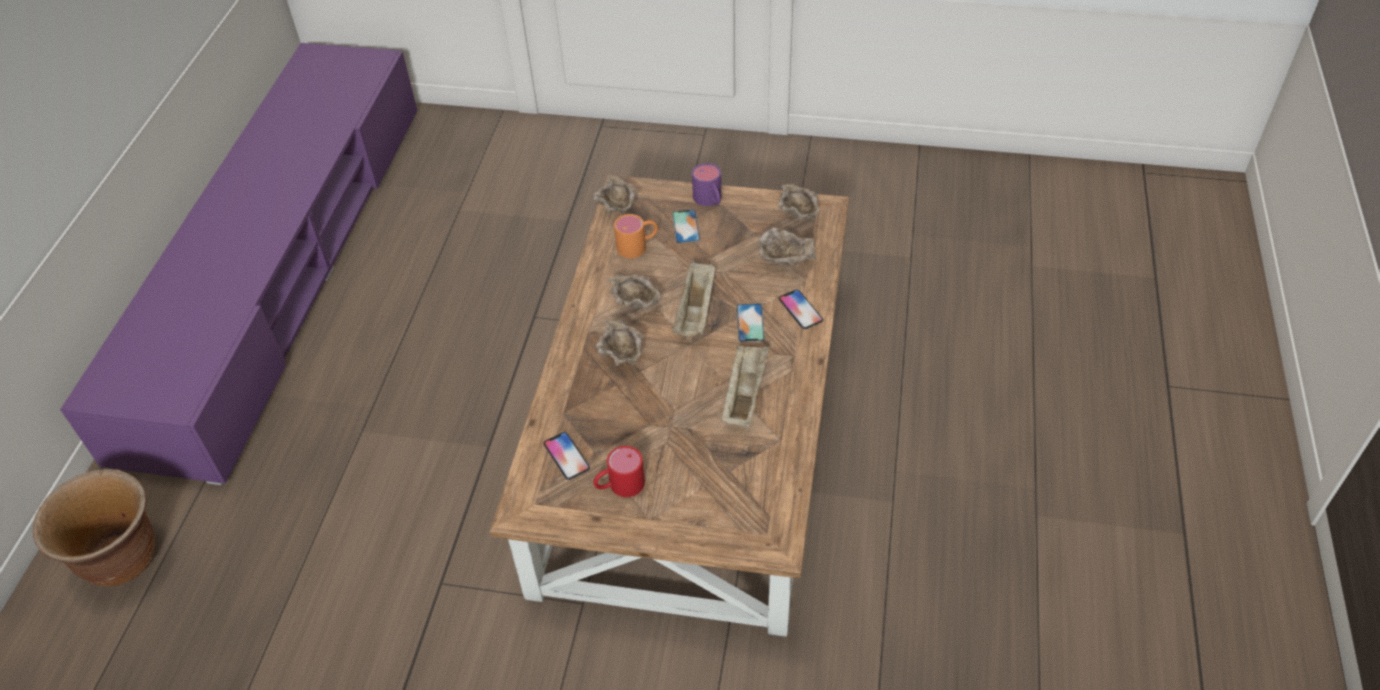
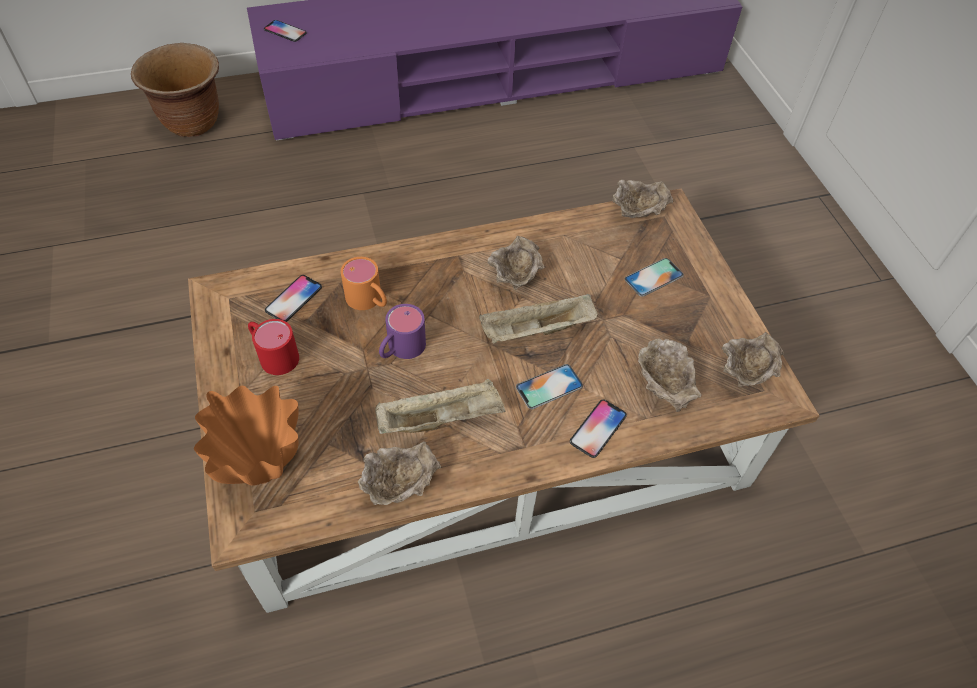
camera: 60 degrees right, 5 degrees up
(140, 385) = (285, 32): none -> phone
(622, 356) = (440, 293): beige bowl -> beige bowl (400, 486)
(638, 245) = (599, 249): orange mug -> orange mug (369, 301)
(710, 200) = (708, 283): purple mug -> purple mug (400, 349)
(737, 519) = (265, 475): none -> orange vase

